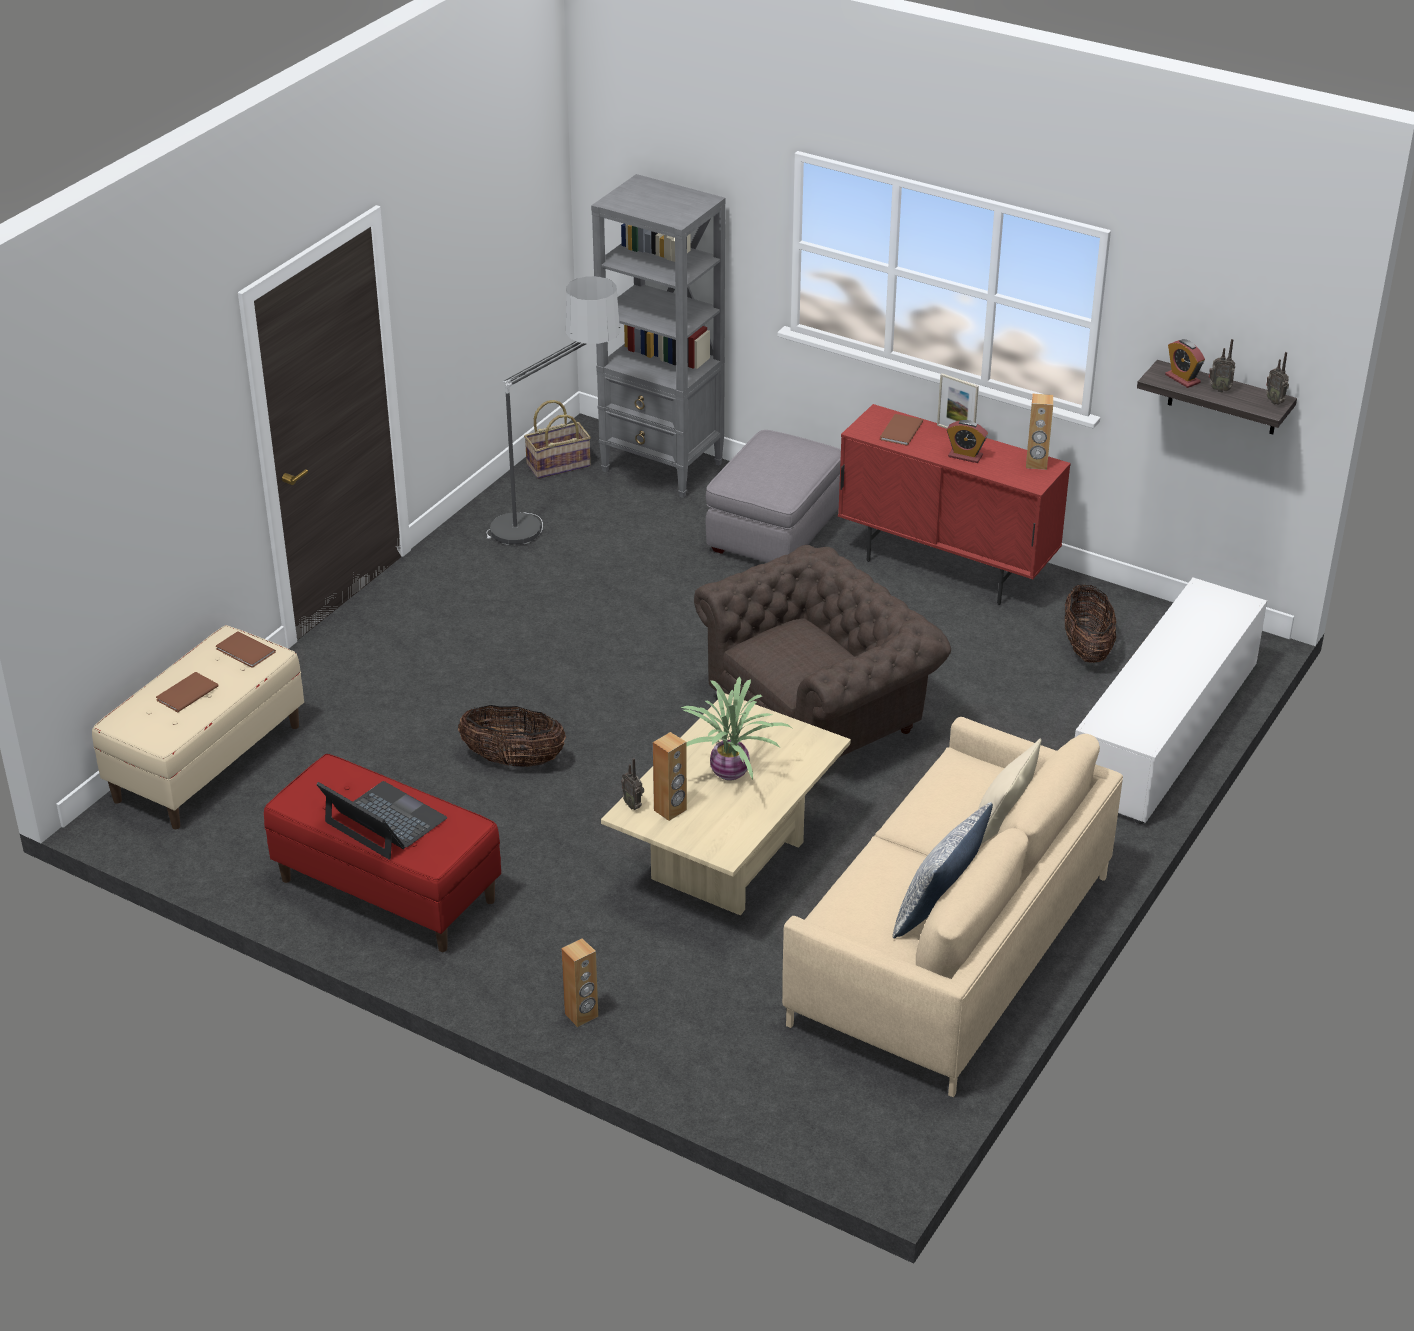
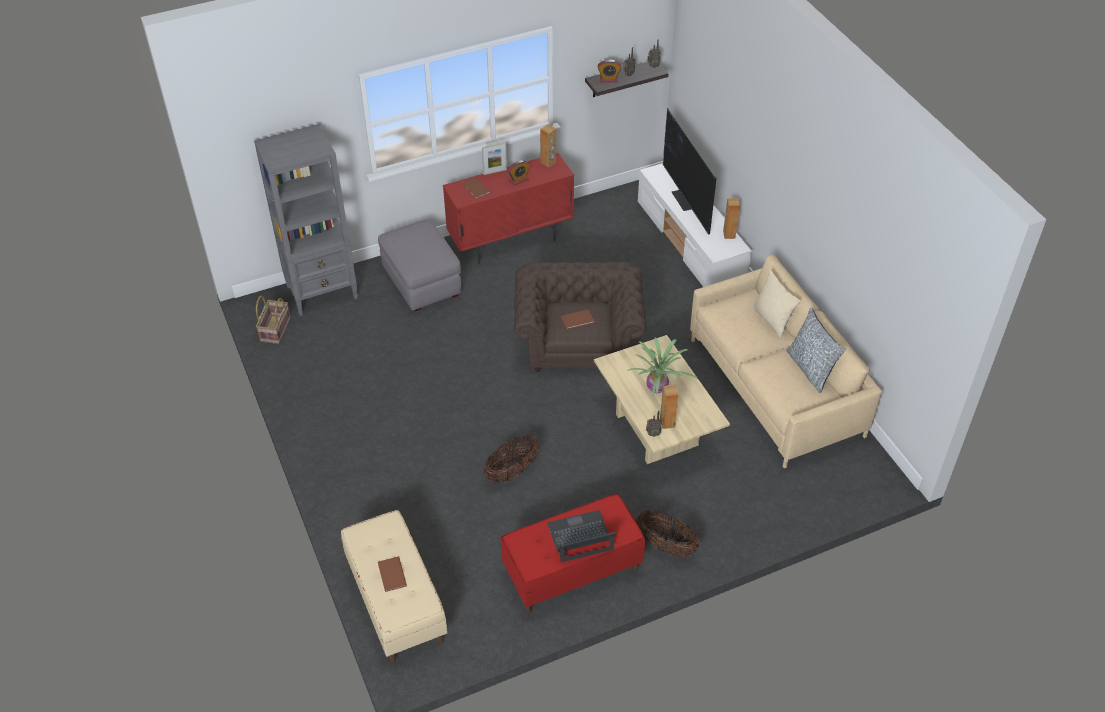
camera: 55 degrees left, 10 degrees up
(245, 652) = (377, 531): brown book -> brown book (578, 320)
(555, 525) = (329, 358): floor lamp -> none
(581, 1015) = (723, 538): brown speaker -> brown speaker (729, 234)
(1087, 648) = (612, 232): basket -> basket (665, 545)
(1184, 647) = (685, 199): none -> television

